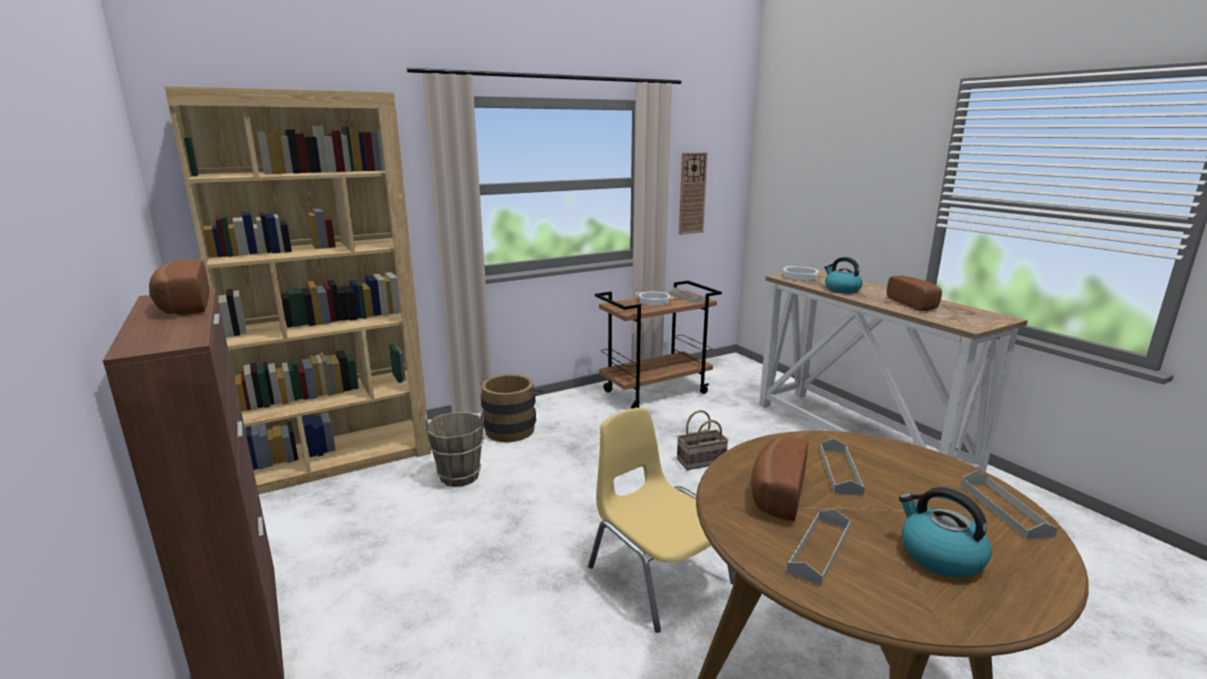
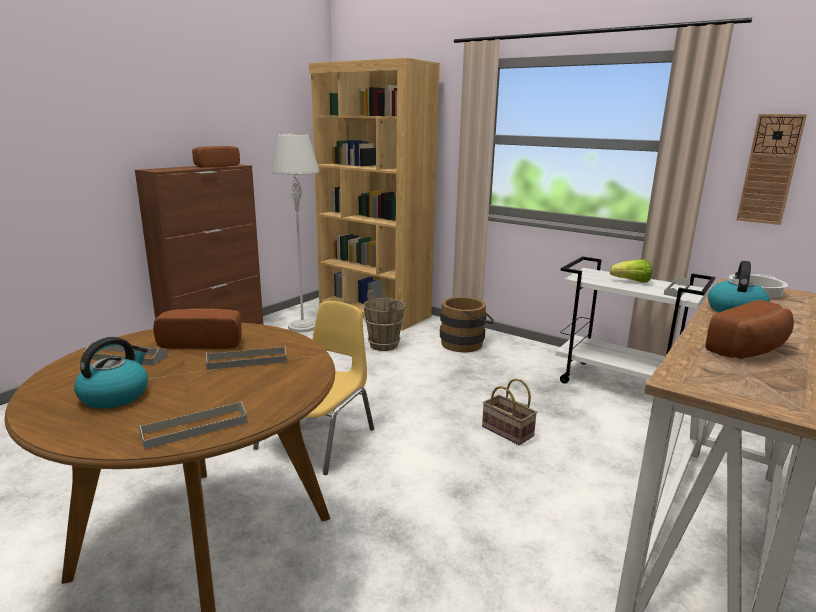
camera: 65 degrees right, 0 degrees up
(315, 527) = (302, 327): none -> grey floor lamp
(654, 302) = (631, 281): cooking pot -> lettuce
(656, 392) = (620, 385): brown cart -> white cart

